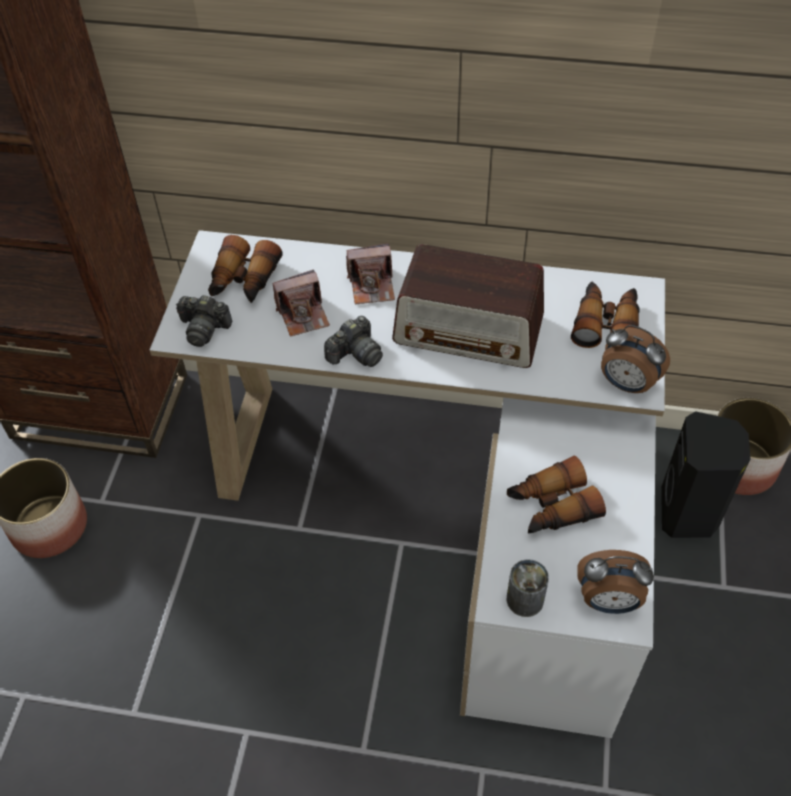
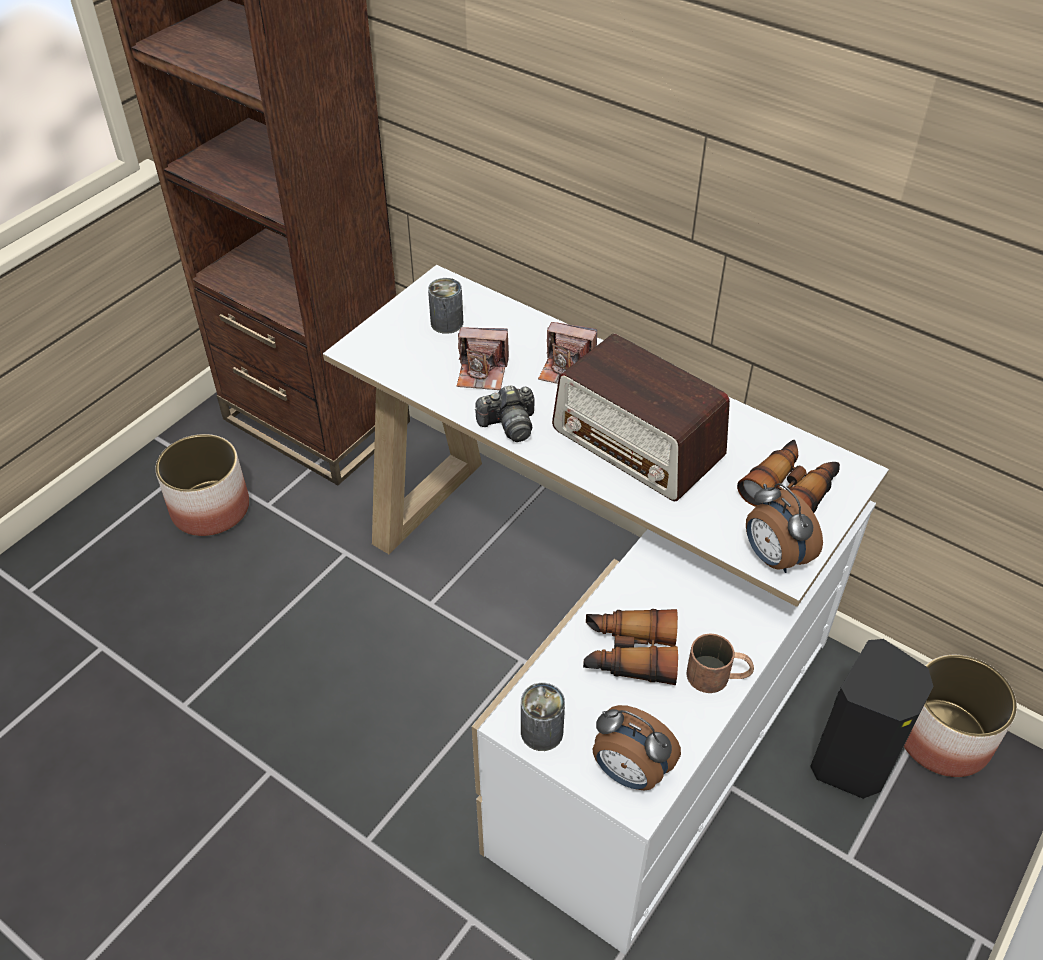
camera: 25 degrees right, 5 degrees down
(204, 329) = (383, 352): camera -> none
(243, 281) = (447, 323): binoculars -> can
(627, 495) = (718, 676): none -> brown mug

